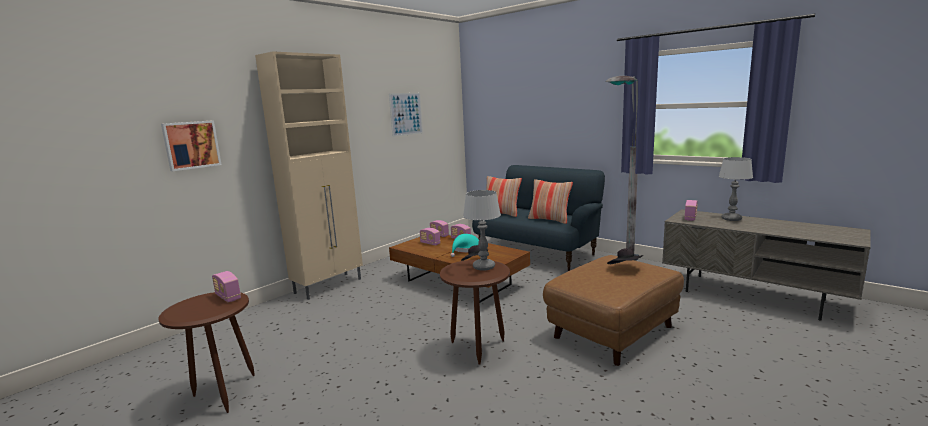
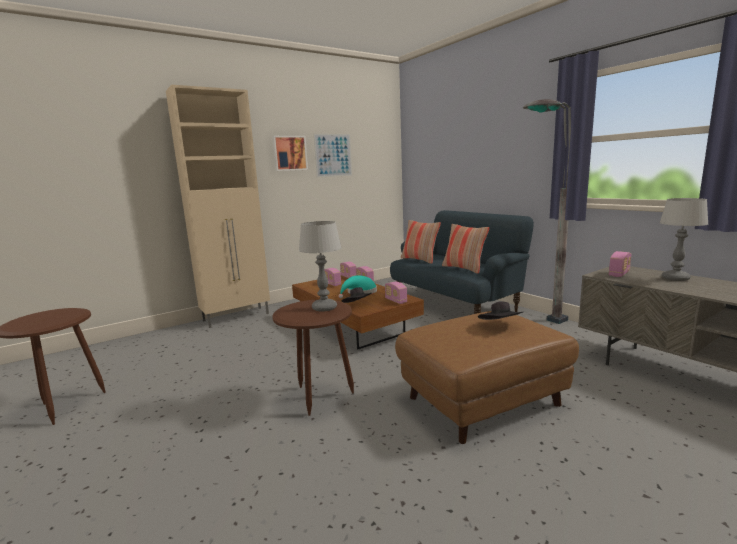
camera: 15 degrees right, 0 degrees up
(191, 145) = (100, 174): picture -> picture (289, 153)
(228, 297) = (71, 313): radio -> radio (396, 301)

